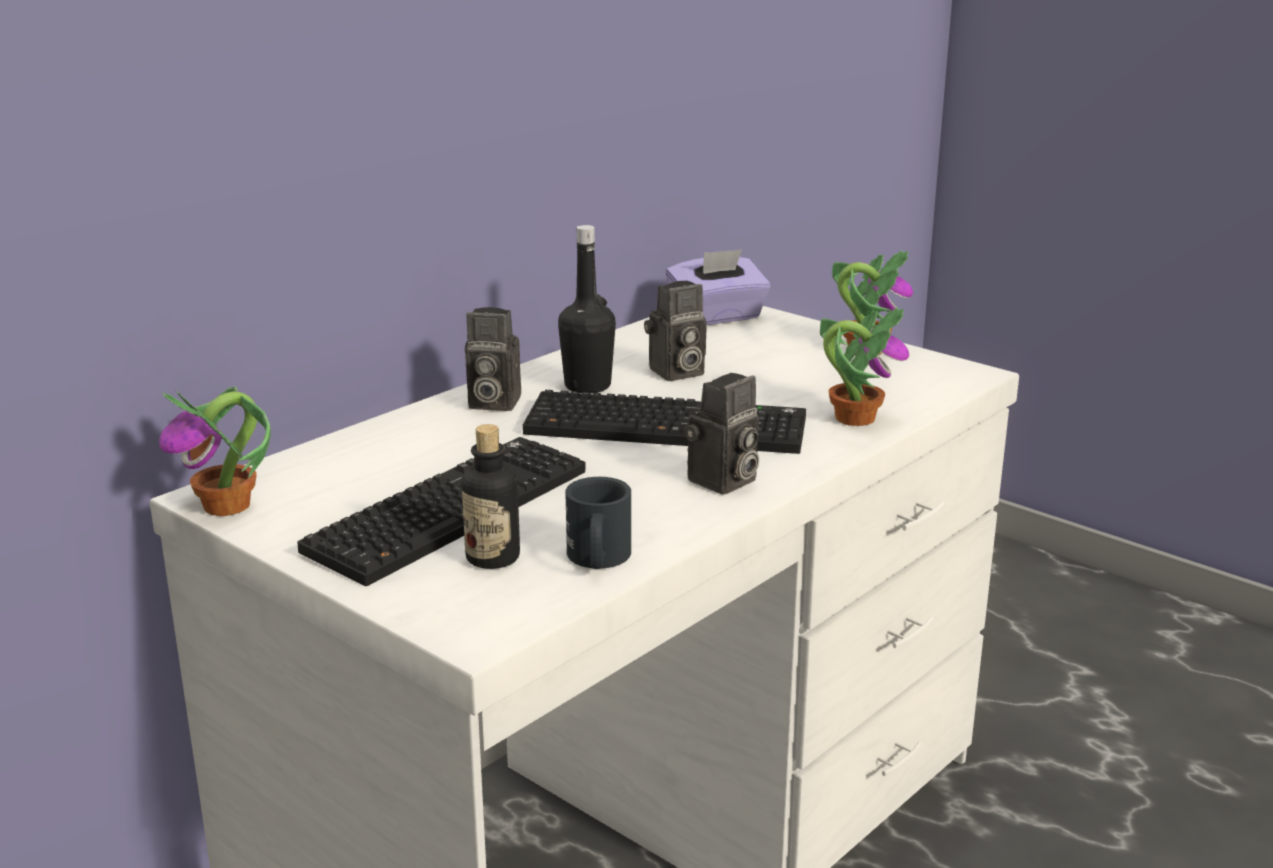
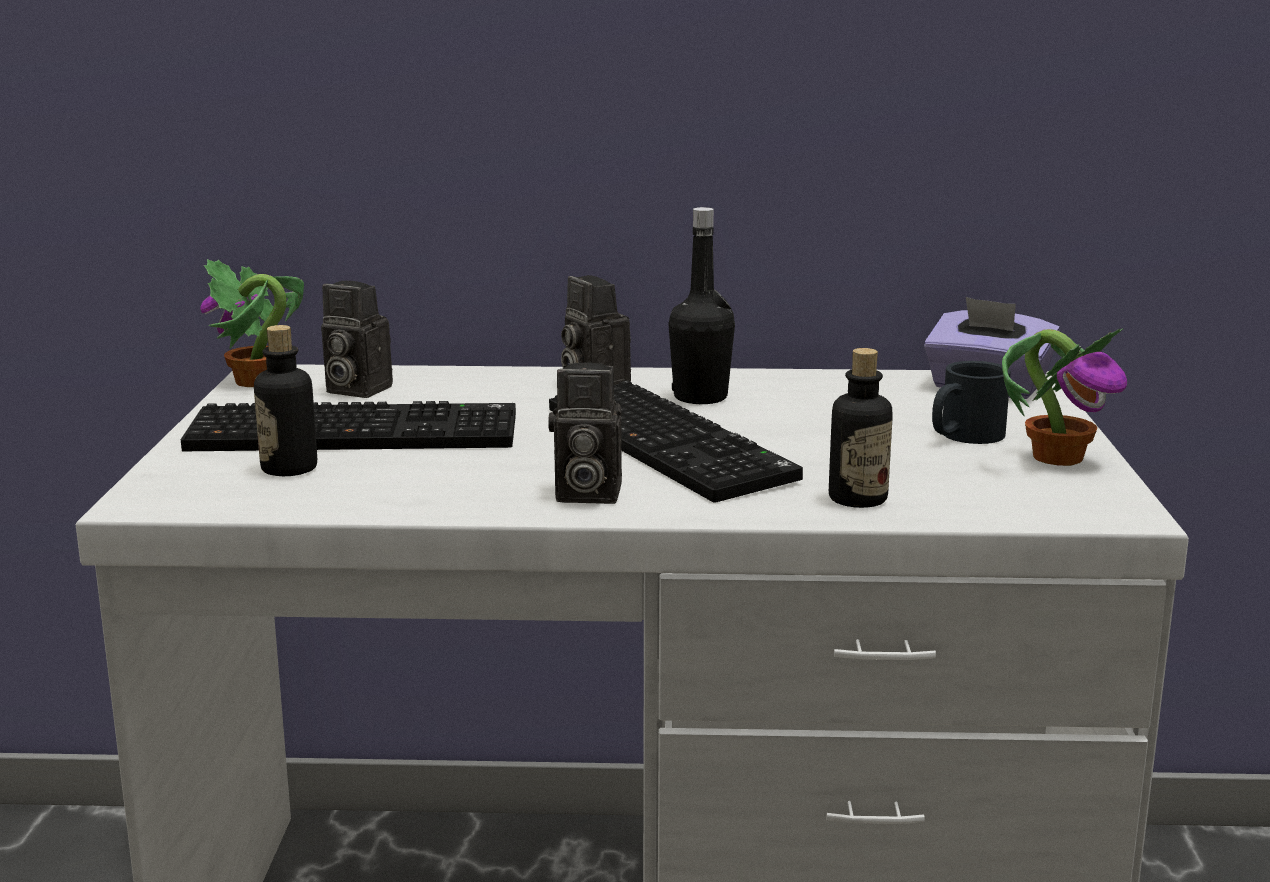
camera: 50 degrees right, 5 degrees down
(598, 560) = (338, 499): black mug -> black mug (963, 437)
(675, 373) = (804, 413): camera -> camera (354, 389)
(854, 418) = (857, 499): potted plant -> bottle

